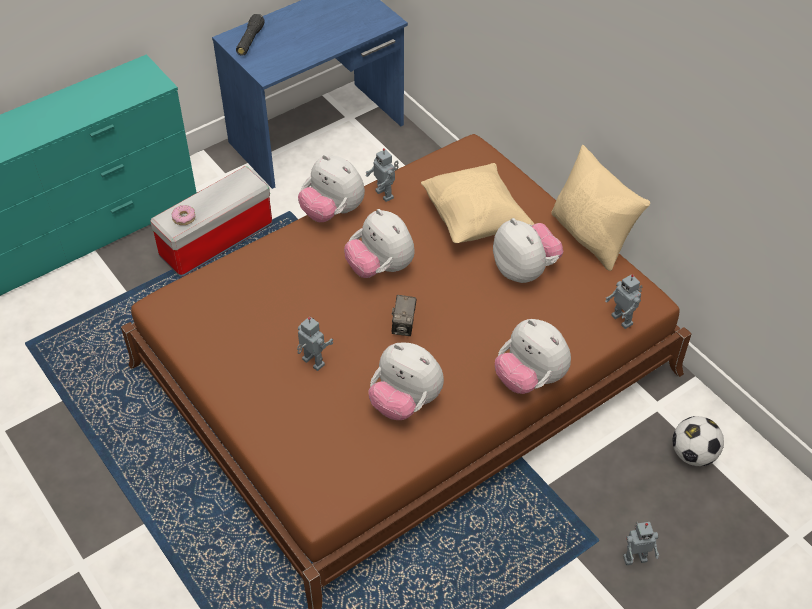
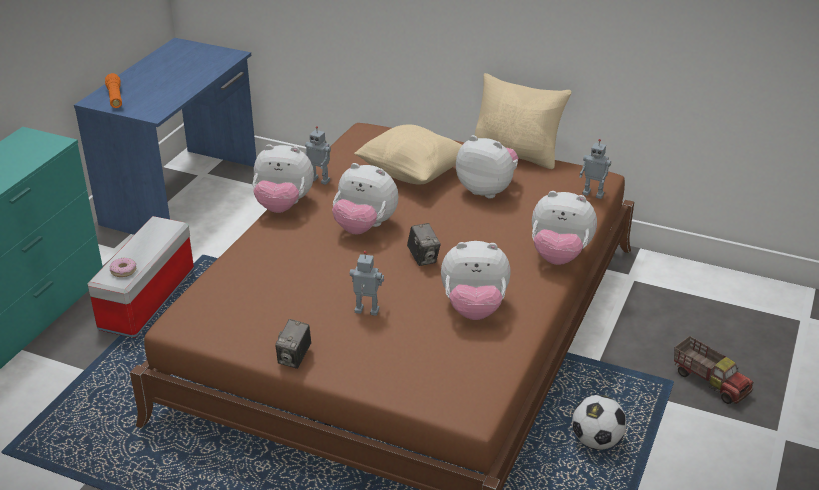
camera: 30 degrees left, 15 degrees down
(222, 384) = (294, 358): none -> camera
(250, 41) = (115, 98): black flashlight -> orange flashlight
(634, 557) = (710, 381): toy robot -> toy truck
(693, 454) = (686, 297): football -> football (596, 441)

